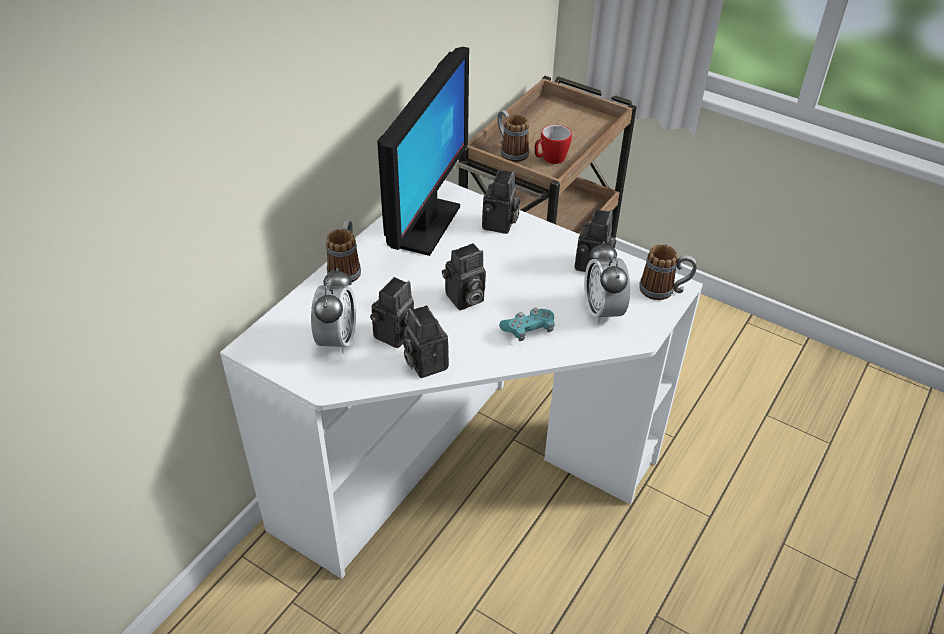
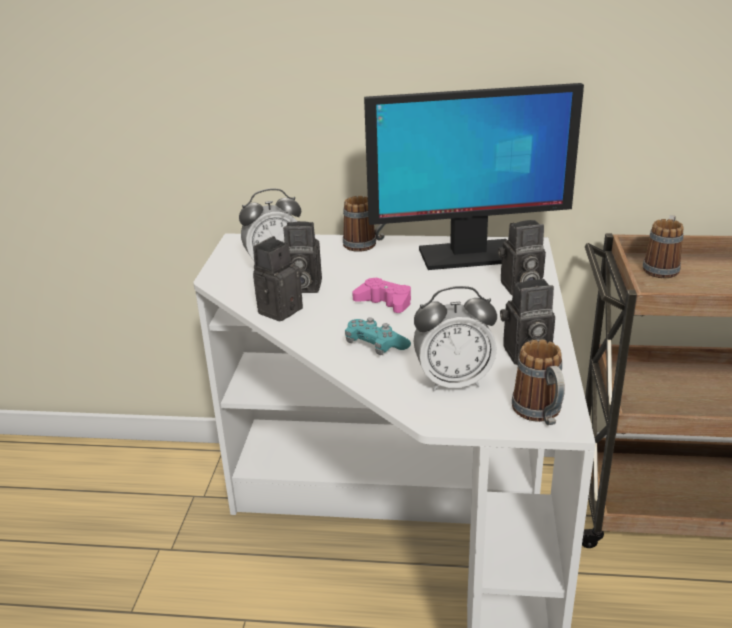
camera: 65 degrees right, 15 degrees down
(464, 299) = (384, 302): camera -> pink game controller
(550, 159) = (687, 290): mug -> none
(602, 311) = (453, 382): alarm clock -> alarm clock turned 150 degrees counterclockwise

